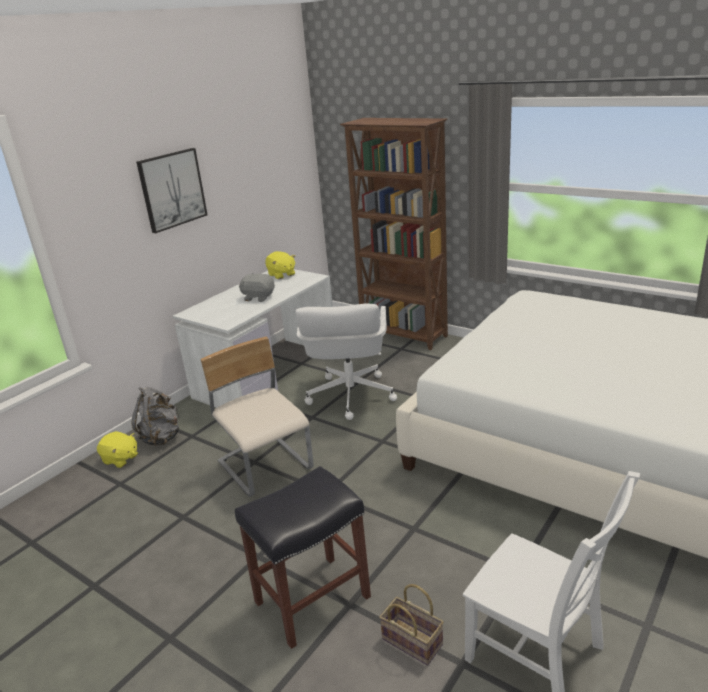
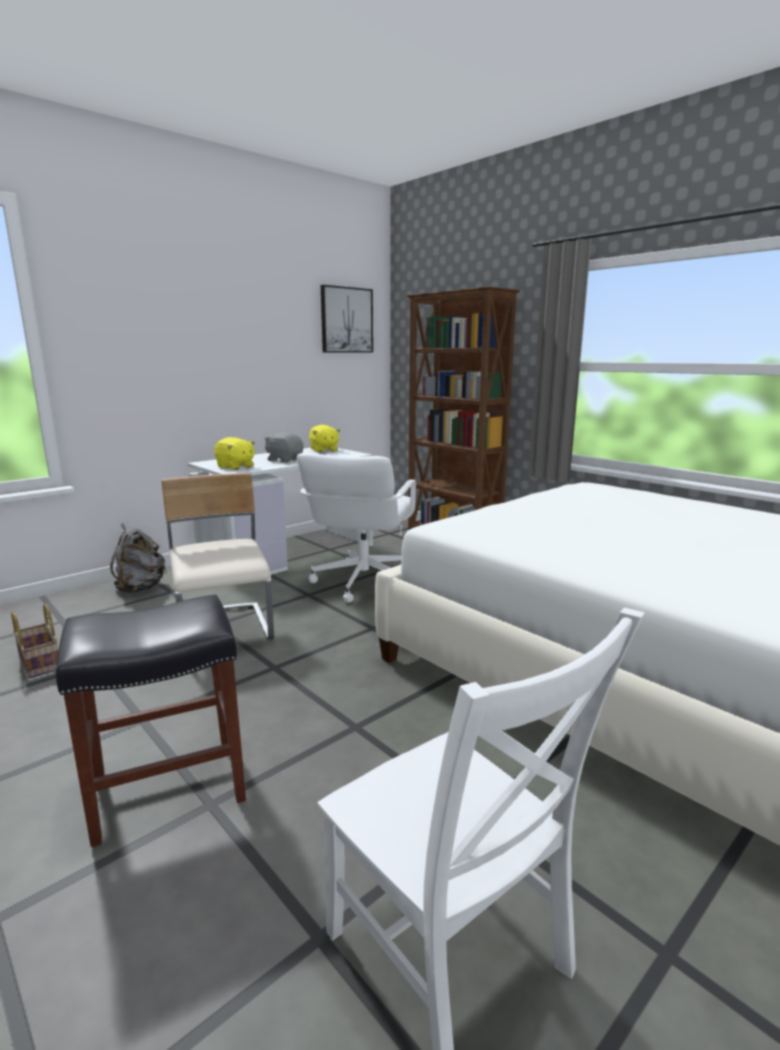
camera: 10 degrees right, 10 degrees down
(120, 459) = (83, 600): yellow plush toy -> yellow plush toy (235, 467)
(172, 189) = (209, 330): picture -> picture (346, 320)
(414, 641) = (266, 881): basket -> basket (41, 663)

